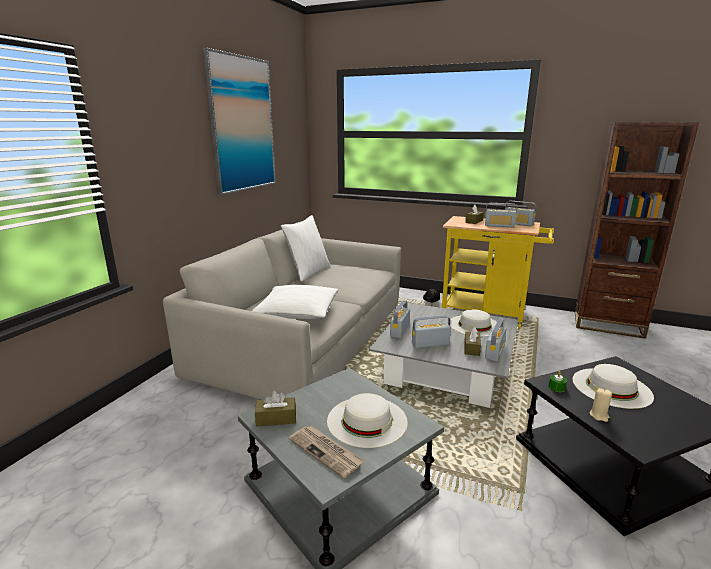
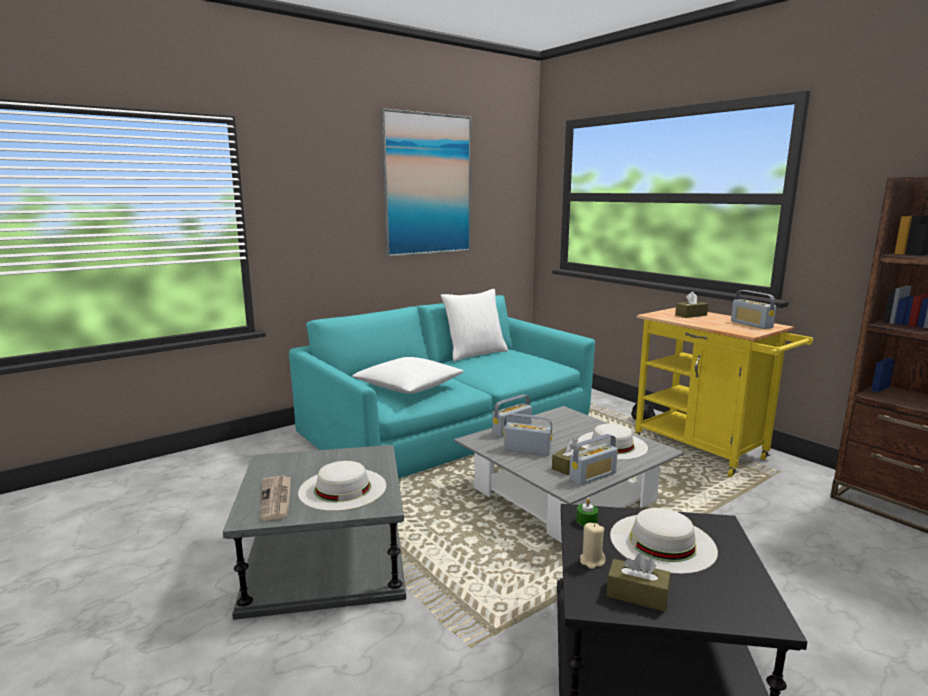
camera: 30 degrees right, 5 degrees down
(276, 418) = (275, 465): brown tissue box -> brown tissue box (637, 594)
(305, 337) = (448, 425): grey sofa -> turquoise sofa
(499, 226) = (715, 323): radio -> none

